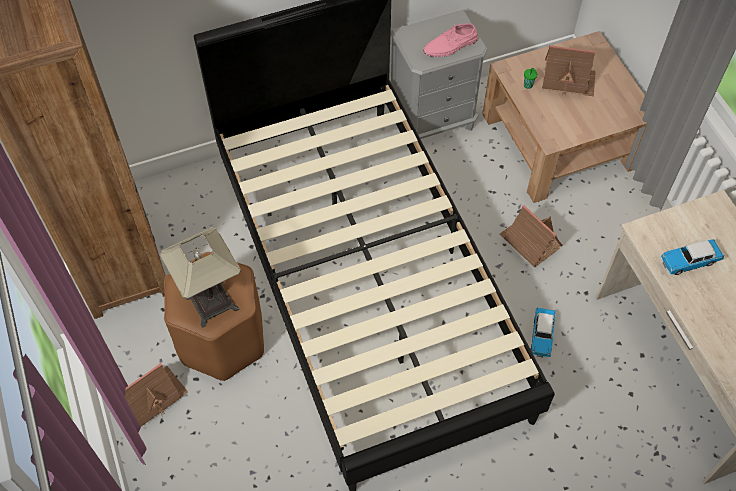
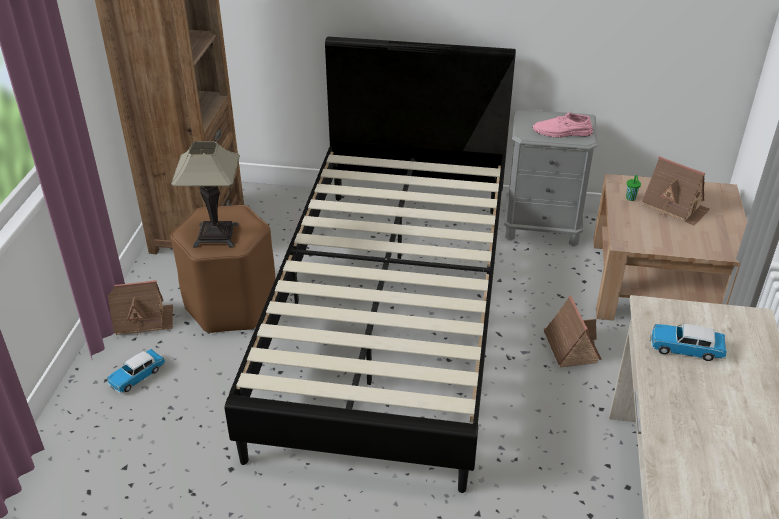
camera: 30 degrees right, 20 degrees down
(542, 335) = (527, 423): toy car -> toy car (137, 376)

